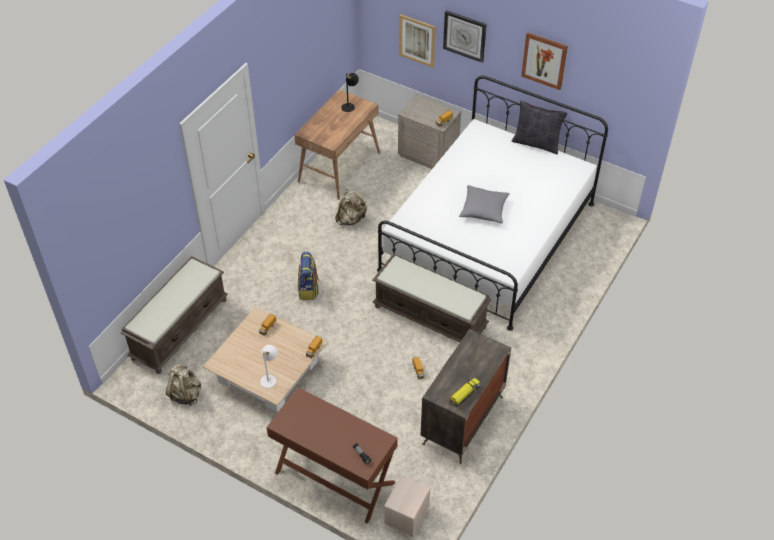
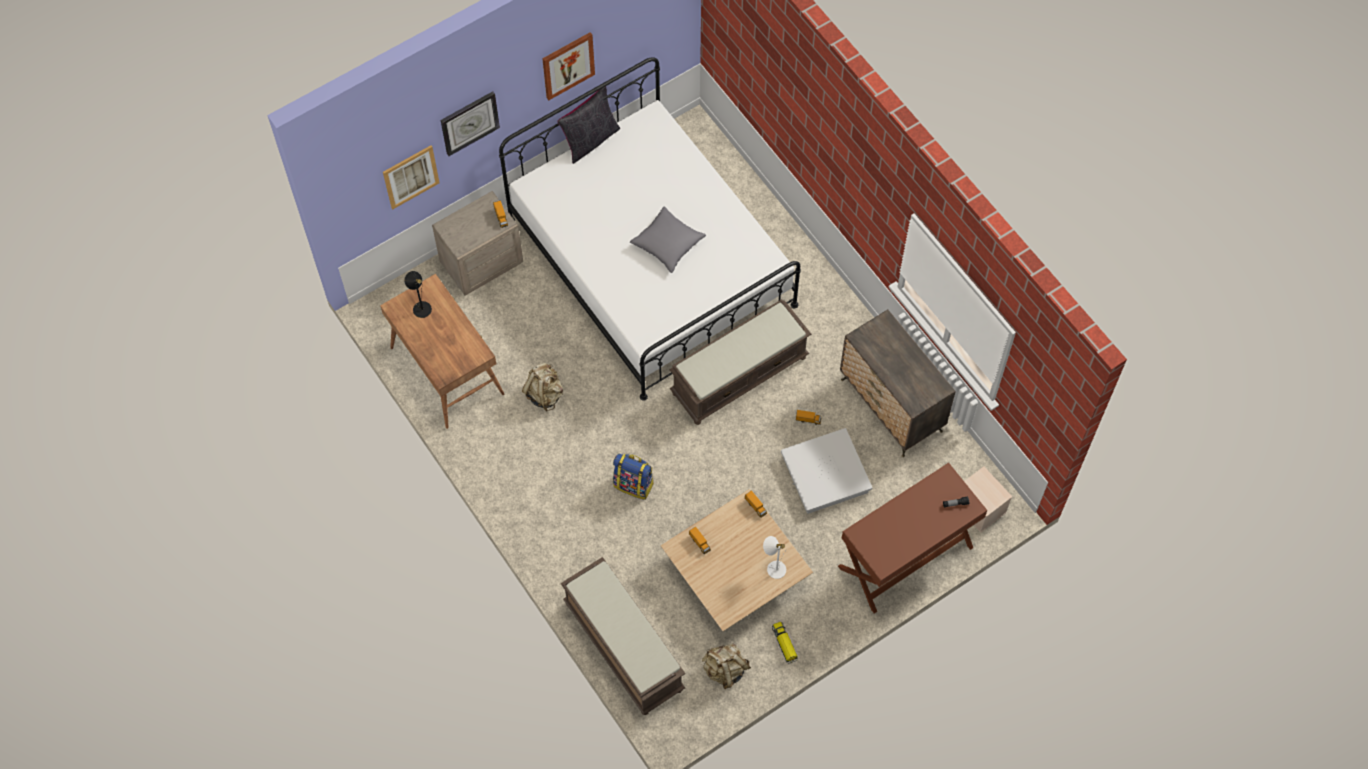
camera: 65 degrees left, 15 degrees up
(377, 399) = (825, 475): none -> white storage box
(464, 394) = (927, 379): toy truck -> toy truck (784, 644)

